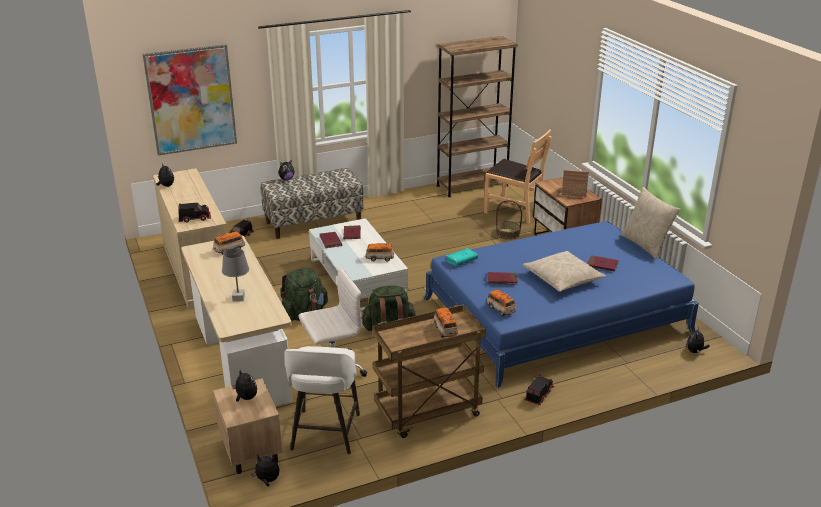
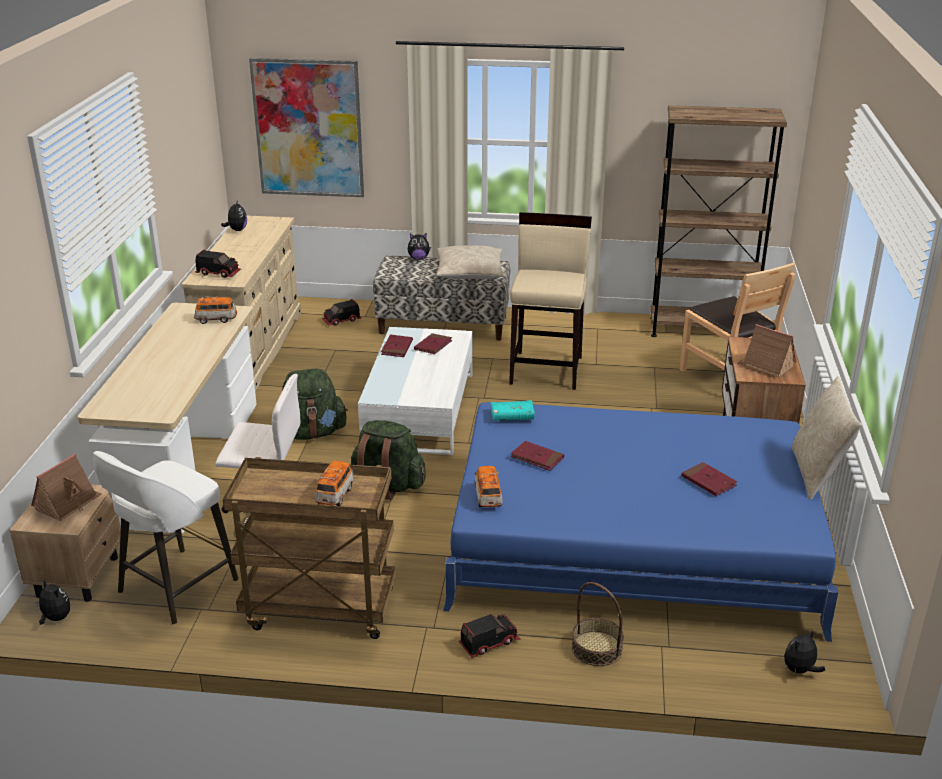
camera: 30 degrees right, 0 degrees up
(238, 298) = (153, 378): grey table lamp -> none
(245, 398) = (68, 503): plush toy -> toy house
(379, 258) = (431, 385): toy car -> none
(408, 233) = (547, 370): none -> beige stool
(508, 233) = (684, 407): basket -> basket (597, 648)
(562, 278) = (626, 483): beige pillow -> beige pillow (470, 272)

